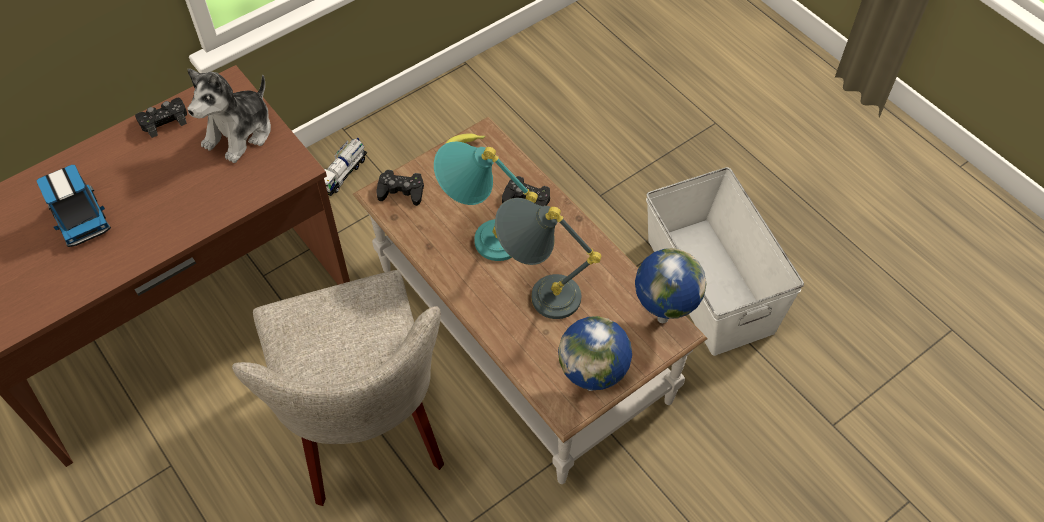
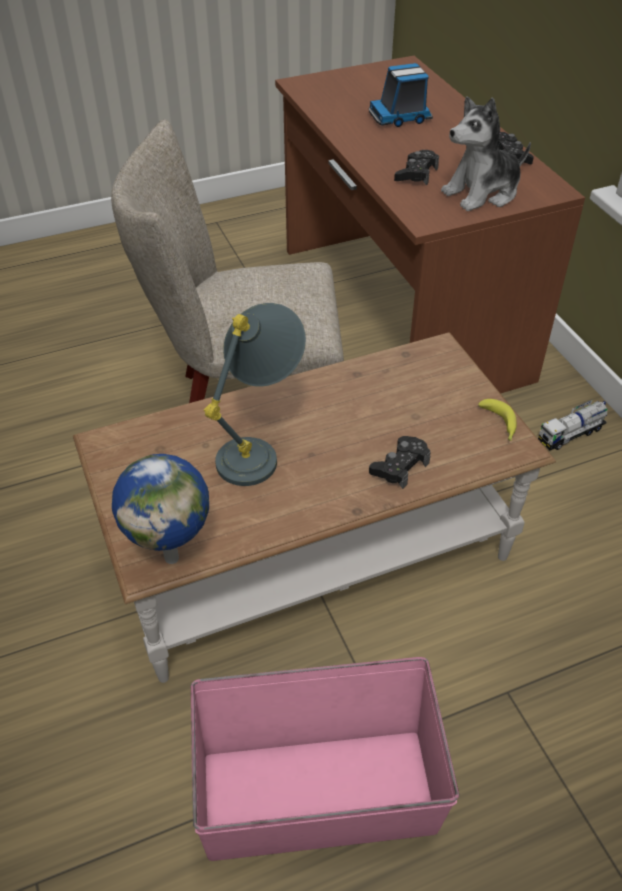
camera: 105 degrees right, 10 degrees down
(240, 133) = (482, 193): plush toy -> plush toy turned 75 degrees counterclockwise
(343, 174) = (571, 434): toy truck -> toy truck turned 75 degrees counterclockwise
(401, 191) = (441, 364): black game controller -> black game controller (416, 174)
(481, 236) = (357, 416): turquoise table lamp -> none
(592, 385) = (119, 469): globe -> none
(710, 284) = (319, 794): white storage box -> pink storage box

